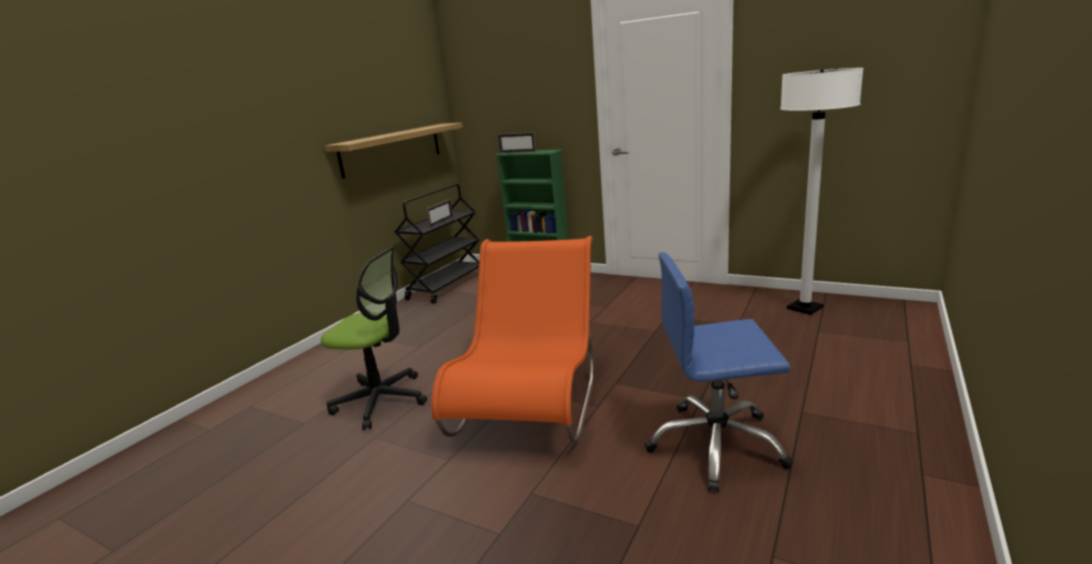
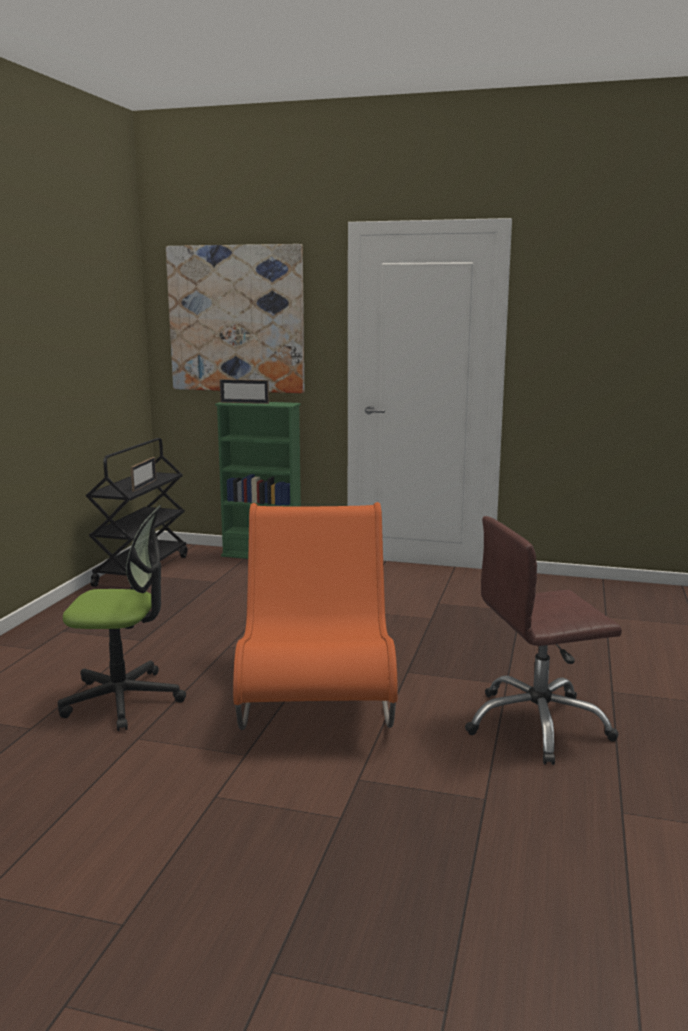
camera: 15 degrees left, 5 degrees down
(392, 149) = (87, 388): shelf -> none
(509, 84) = (236, 319): none -> picture
(716, 445) = (537, 725): blue office chair -> brown office chair
(805, 308) = (585, 594): white floor lamp -> none

